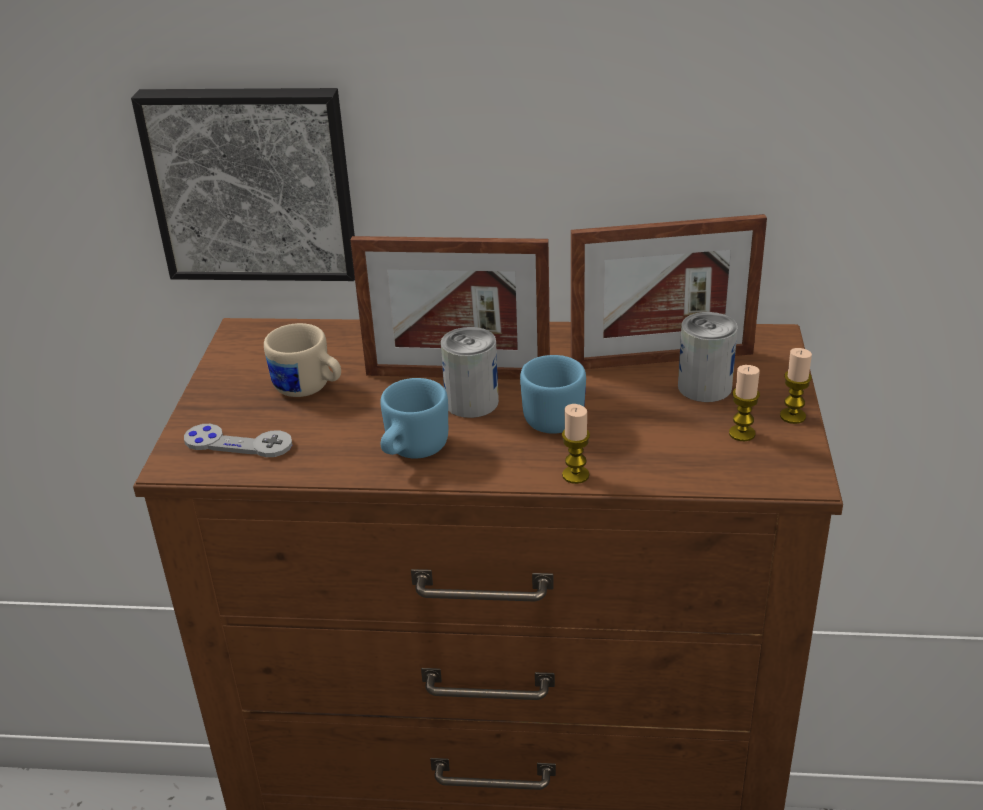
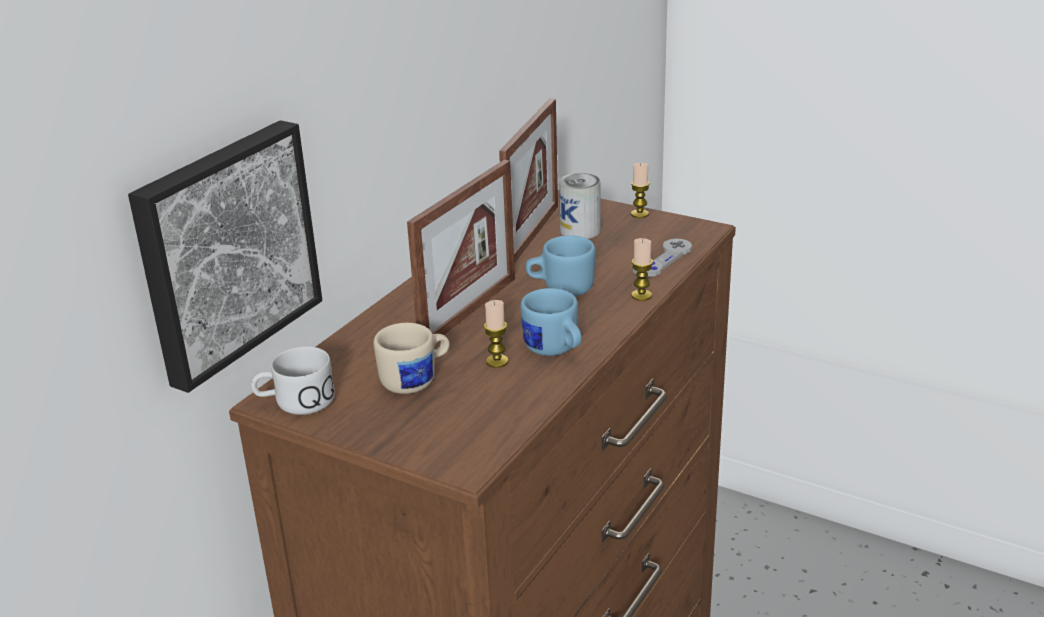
camera: 65 degrees left, 5 degrees down
(238, 443) = (467, 428): grey game controller -> grey game controller (662, 259)
(243, 342) = (295, 402): none -> white mug
(471, 402) = (512, 314): can -> none
(742, 433) = (644, 233): candle -> candle (497, 361)

